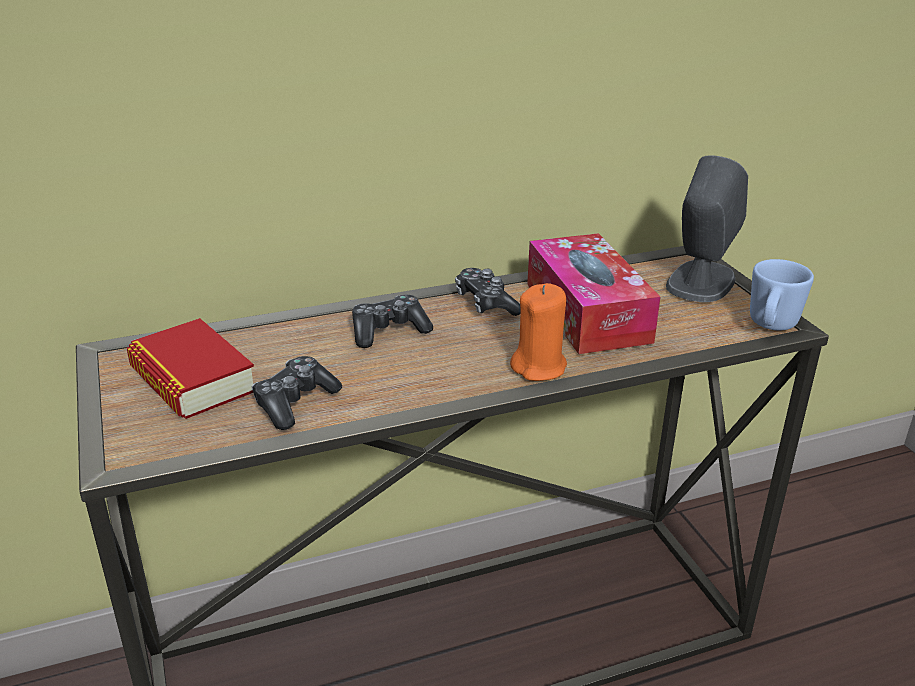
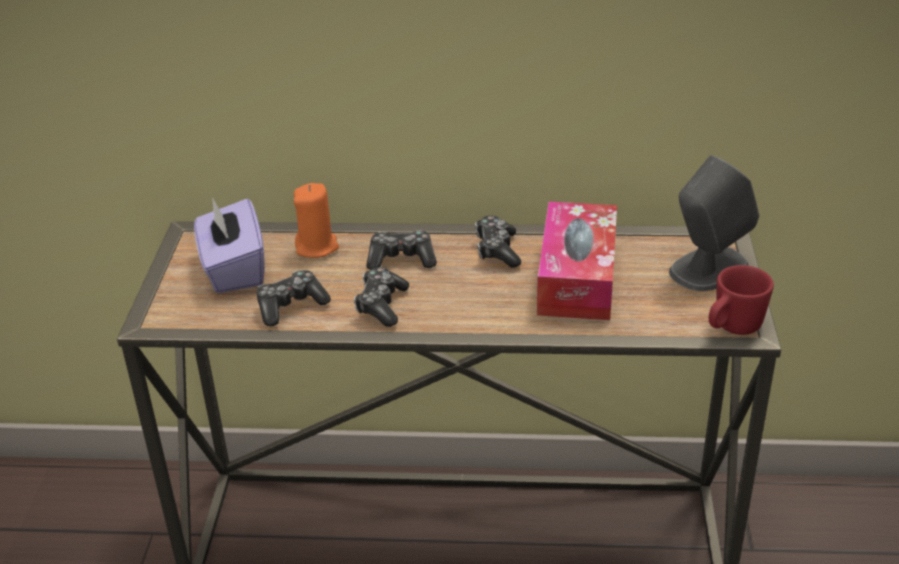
camera: 25 degrees right, 5 degrees up
(192, 380) = (233, 269): book -> purple tissue box
(403, 379) = (381, 305): none -> game controller
(539, 367) = (494, 319): orange candle -> orange candle (317, 247)
(770, 326) = (732, 328): blue mug -> red mug

